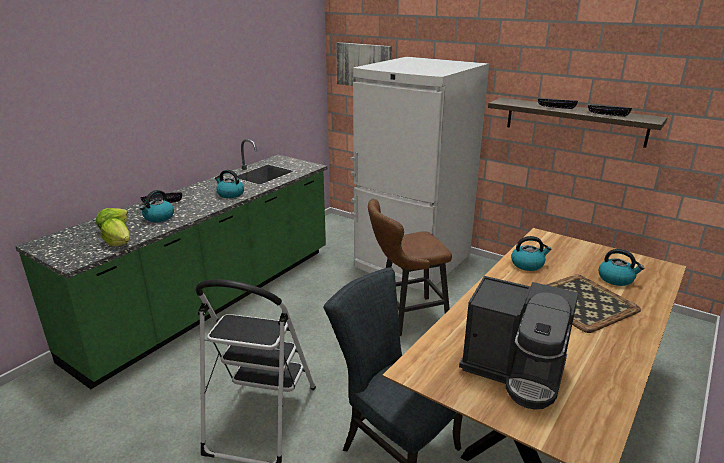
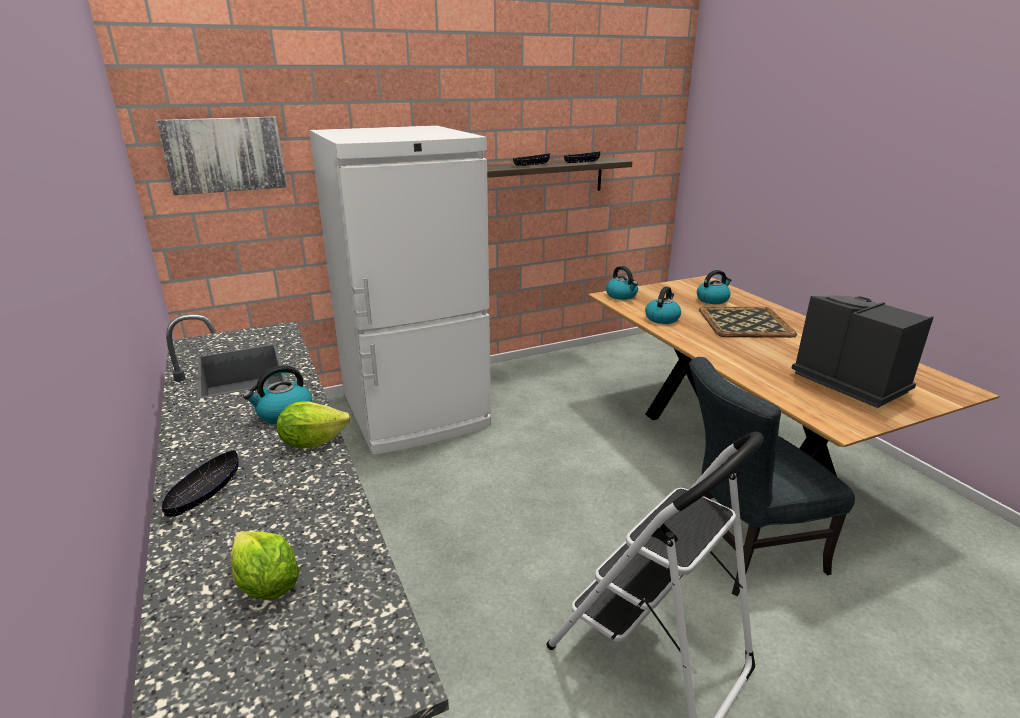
camera: 60 degrees left, 0 degrees up
(118, 243) = (357, 585): lettuce -> lettuce (312, 441)
(158, 218) = (284, 510): kettle -> kettle (622, 295)
(404, 317) = (525, 460): brown stool -> none
(514, 371) = (848, 381): coffee machine -> coffee machine turned 90 degrees counterclockwise

